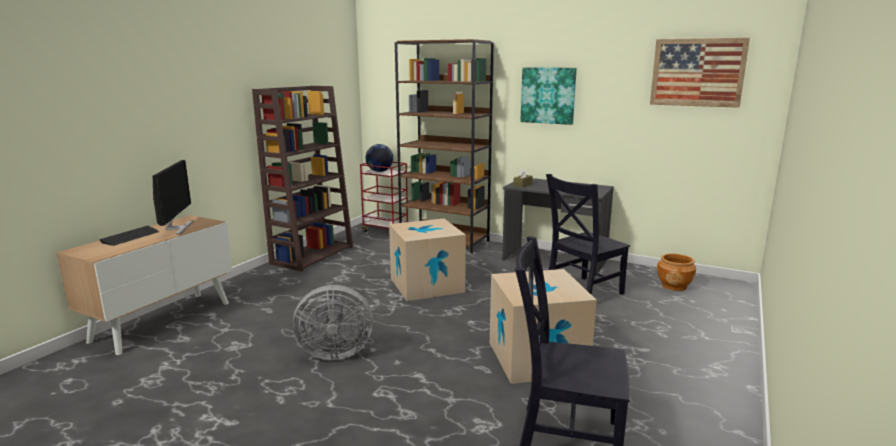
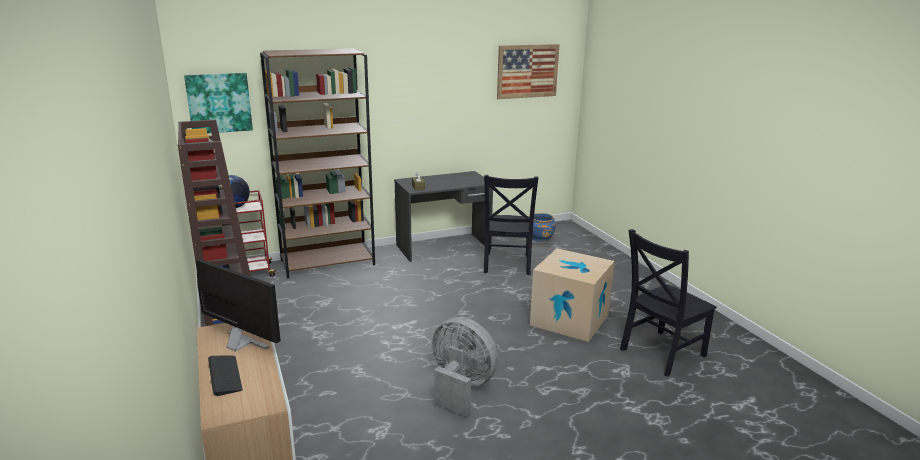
camera: 50 degrees left, 5 degrees up
(333, 353) = (460, 388): grey fan -> grey fan turned 90 degrees counterclockwise
(426, 285) = (403, 306): cardboard box -> none
(548, 95) = (413, 99): picture -> picture (219, 103)
(674, 286) = (540, 238): brown planter -> blue planter

